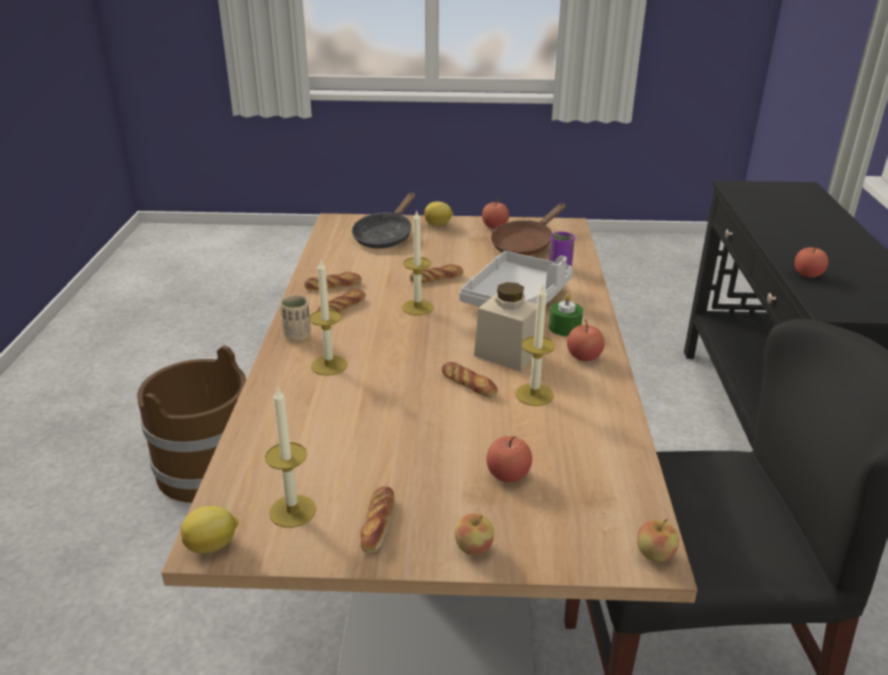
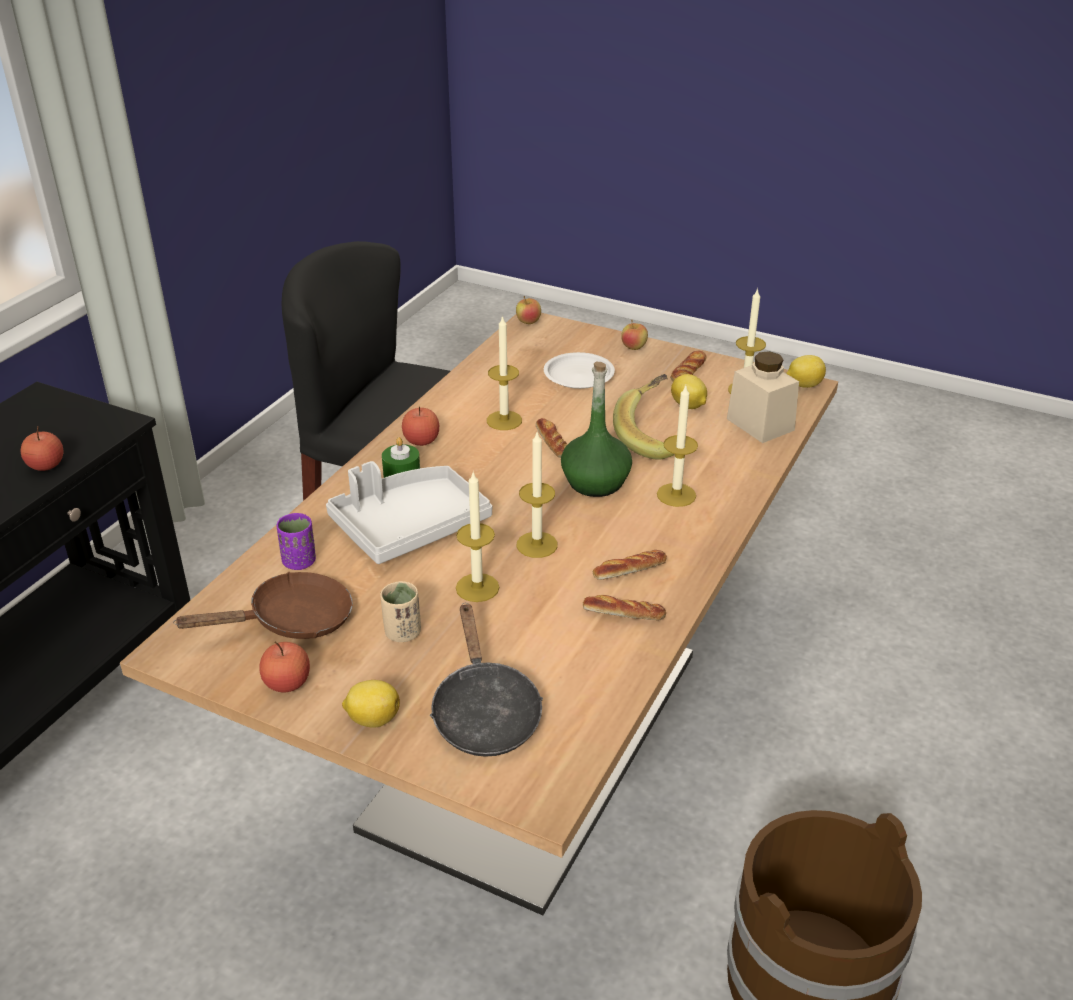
camera: 155 degrees left, 5 degrees up
(297, 336) = (698, 541): beige cup -> beige cup (402, 633)
(355, 465) = (688, 406): none -> lemon
(377, 417) = (653, 435): none -> banana
(385, 236) = (484, 712): black frying pan -> black frying pan turned 120 degrees clockwise
(404, 359) = (595, 482): none -> green bottle
(436, 278) = (477, 587): bread -> candle
(507, 354) = (490, 462): beige jar -> beige jar (760, 424)
(508, 475) = (579, 375): apple -> white plate

